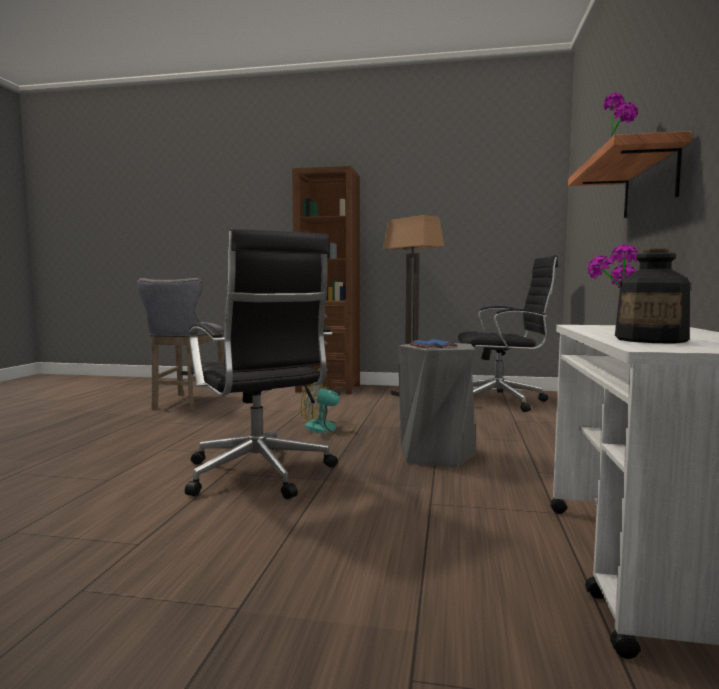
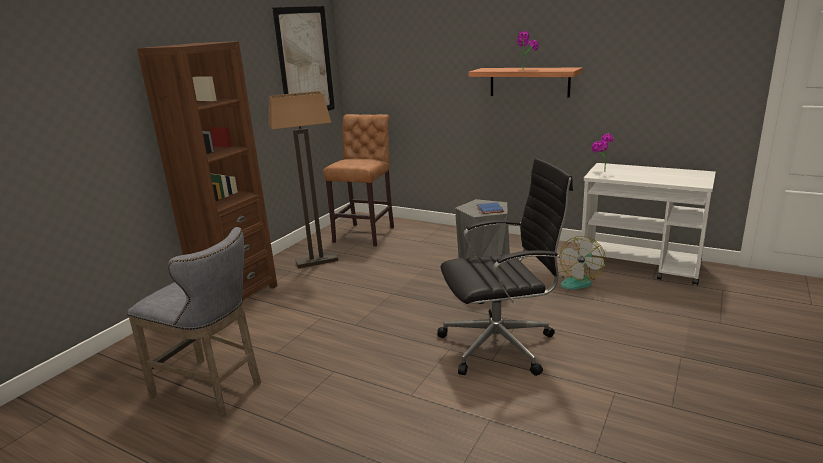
camera: 70 degrees left, 15 degrees up
(328, 428) = (395, 309): fan -> fan (578, 280)
(501, 401) = (366, 234): black office chair -> brown stool
(502, 202) = (305, 62): none -> picture
(651, 340) = (672, 179): bottle -> none

